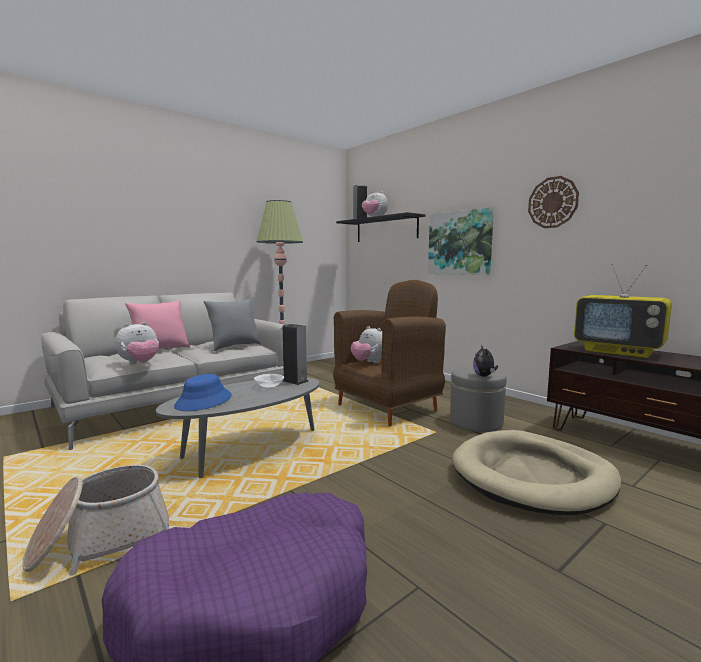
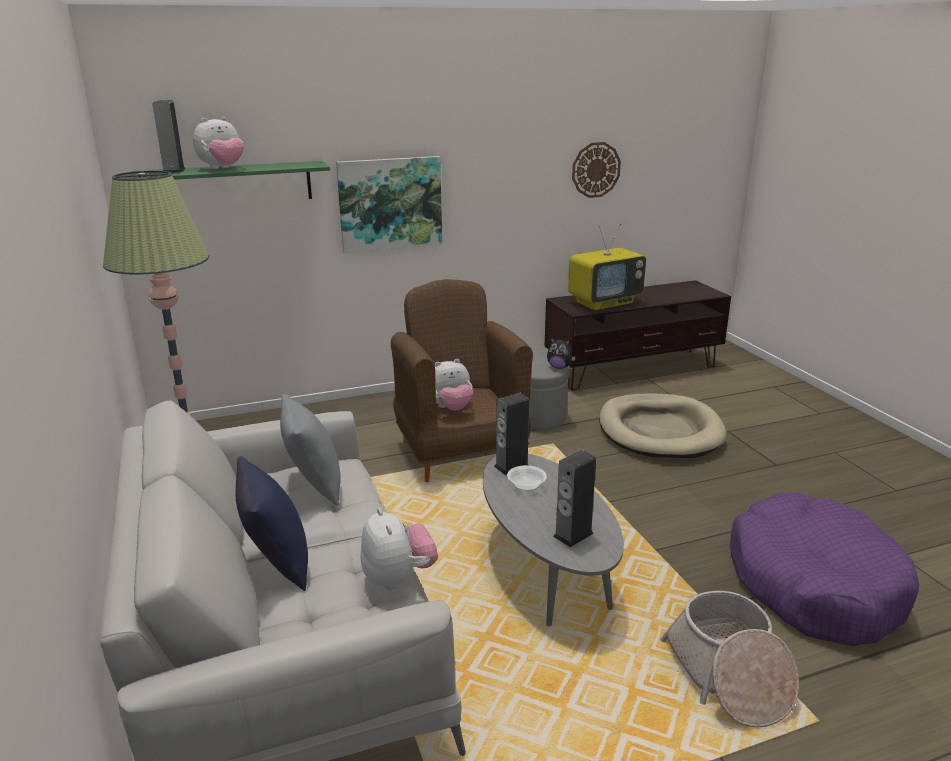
camera: 70 degrees left, 15 degrees up
(160, 350) = (277, 564): pink pillow -> blue pillow
(204, 401) = (573, 535): blue hat -> speaker
(386, 229) = (232, 184): black shelf -> green shelf
(552, 202) = (509, 154): wall clock -> wall clock (595, 170)

